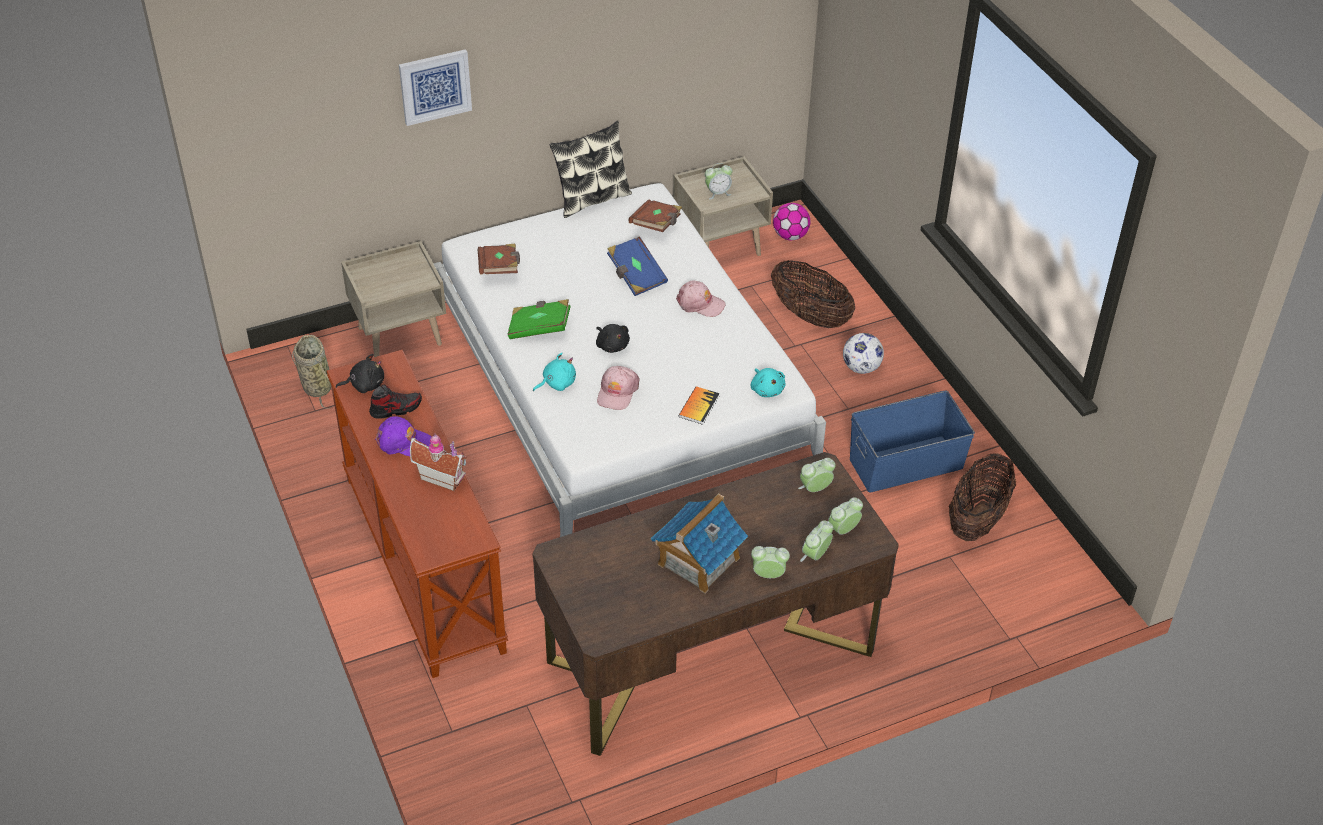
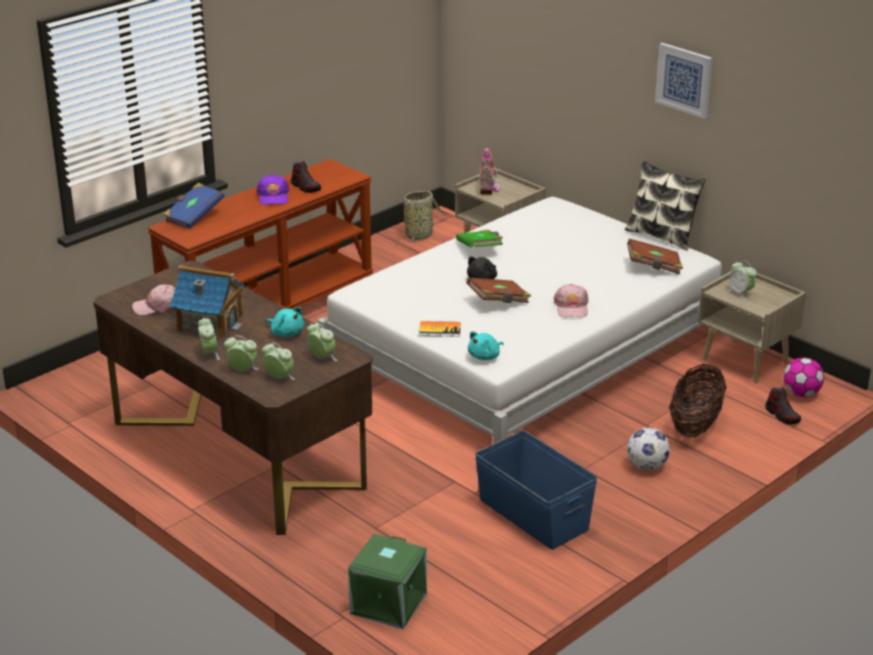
camera: 70 degrees right, 15 degrees down
(365, 385) = (323, 172): black plush toy -> none
(435, 86) = (576, 54): picture -> picture (684, 79)
(442, 477) = (246, 216): toy house -> toy house (489, 188)
(499, 269) = (537, 220): brown book -> brown book (498, 301)
(557, 383) = (422, 268): turquoise plush toy -> turquoise plush toy (286, 333)
(617, 392) = (429, 292): pink cap -> pink cap (158, 307)
(636, 276) = (579, 273): blue book -> blue book (194, 216)
(819, 260) = (782, 415): none -> shoe
(977, 519) = (486, 569): basket -> none
(1007, 599) = (389, 604): none -> green storage box

